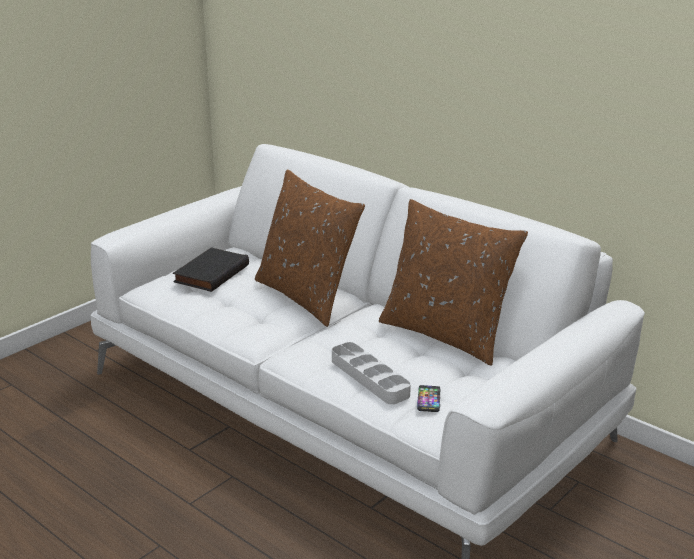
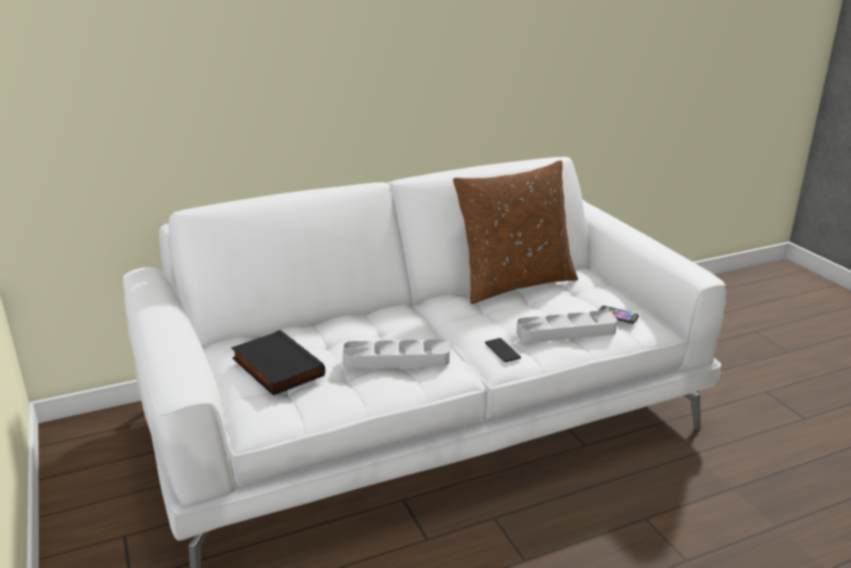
camera: 65 degrees left, 0 degrees up
(256, 312) = (396, 359): none -> grey tray
(307, 297) = (384, 327): brown pillow -> none
(308, 353) = (502, 350): none -> phone

